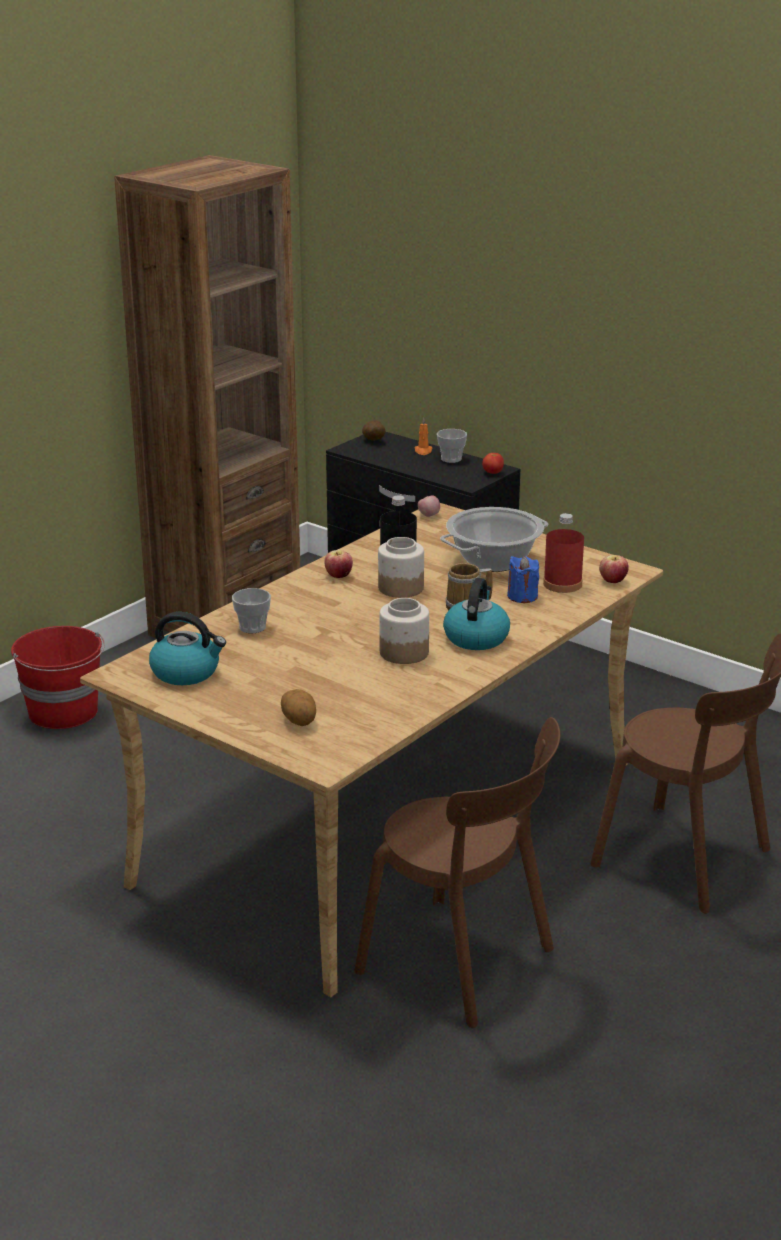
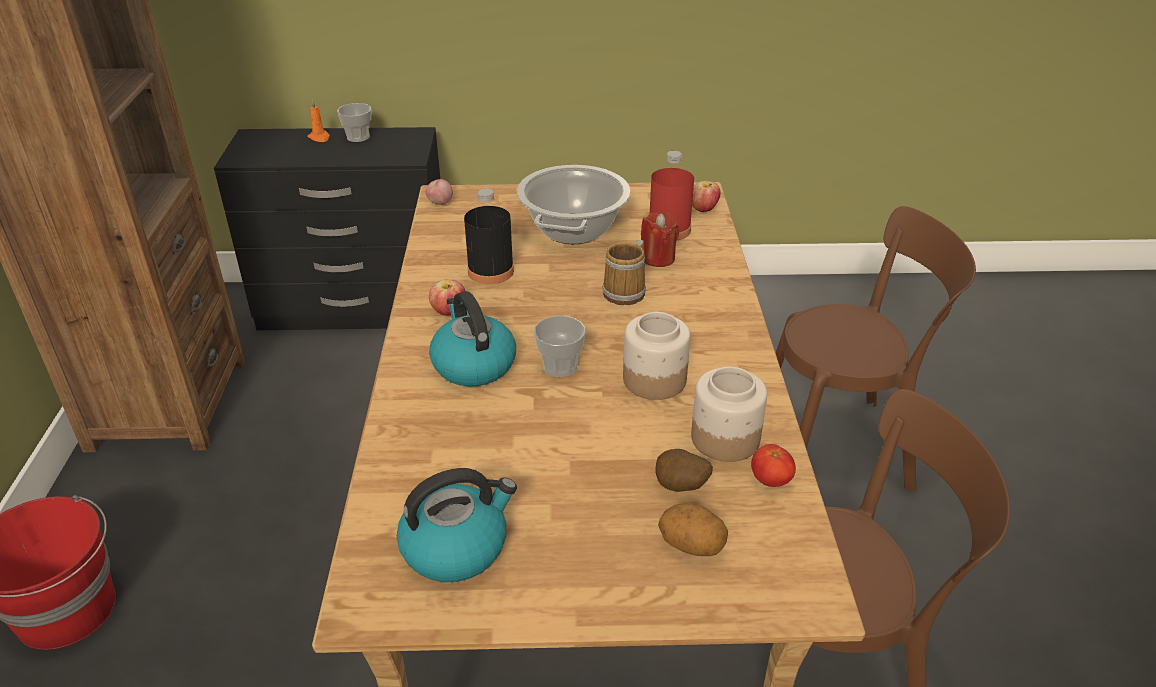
camera: 40 degrees left, 10 degrees up
(252, 627) = (446, 429): cup -> cup (560, 366)
(373, 441) = (253, 142): potato -> potato (680, 488)
(400, 588) = (532, 298): jar -> jar (724, 438)
(476, 637) = (690, 325): kettle -> kettle (473, 364)
(492, 473) = (417, 139): tomato -> tomato (770, 481)
(522, 596) = (657, 258): blue candle -> red candle

